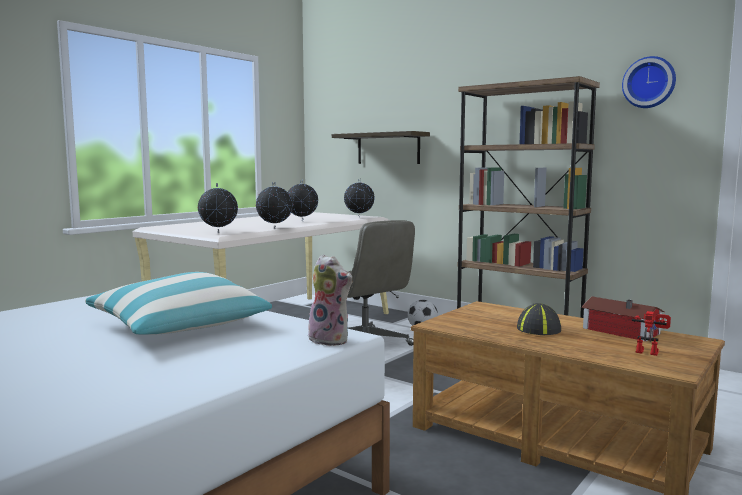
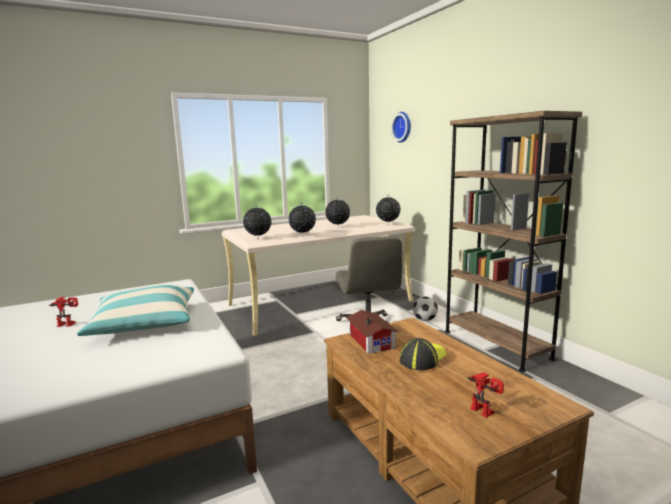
camera: 25 degrees right, 5 degrees up
(49, 338) = (68, 323): none -> toy robot
(331, 340) = (205, 355): plush toy -> none
(388, 148) = (419, 168): shelf -> none
(619, 330) = (494, 375): toy house -> toy house (371, 340)
(649, 82) = (633, 110): wall clock -> wall clock (403, 127)

